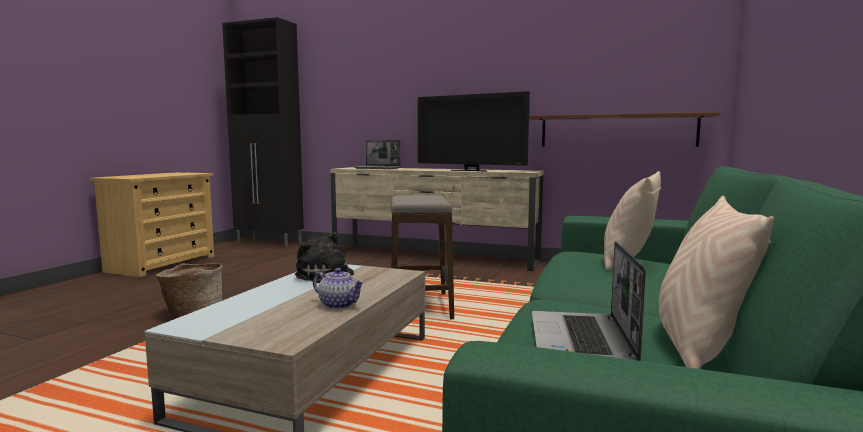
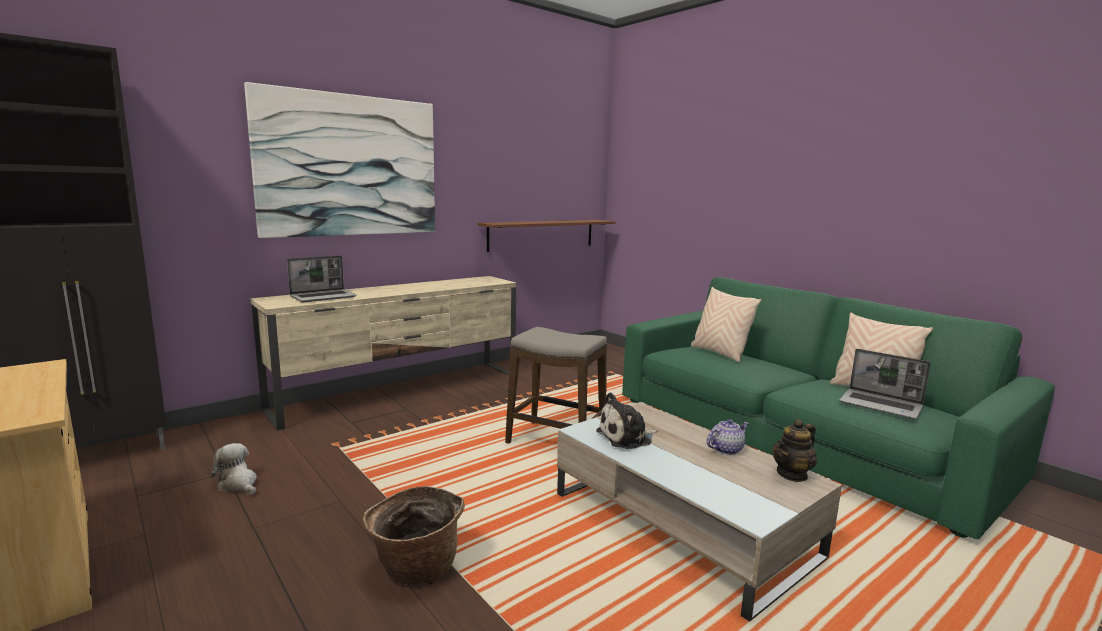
camera: 60 degrees left, 5 degrees up
(261, 264) = (238, 484): none -> plush toy
(299, 332) = (792, 474): none -> teapot
(418, 73) = (350, 166): none -> picture
(470, 170) = (451, 287): television -> none

